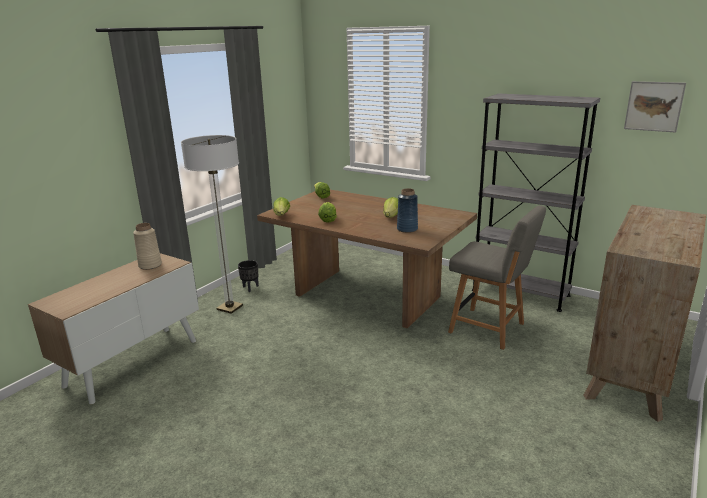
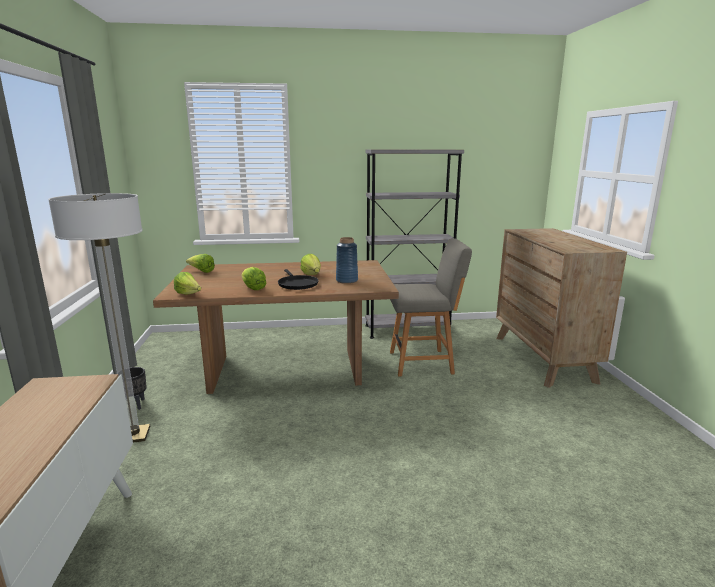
camera: 40 degrees left, 5 degrees down
(150, 265) = (52, 396): beige vase -> none
(364, 223) = (297, 284): none -> black frying pan
(654, 106) = (487, 155): picture -> none

